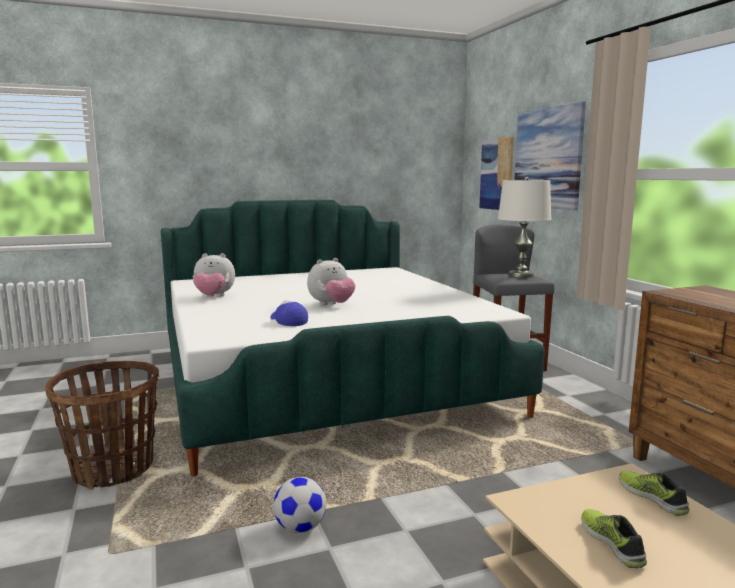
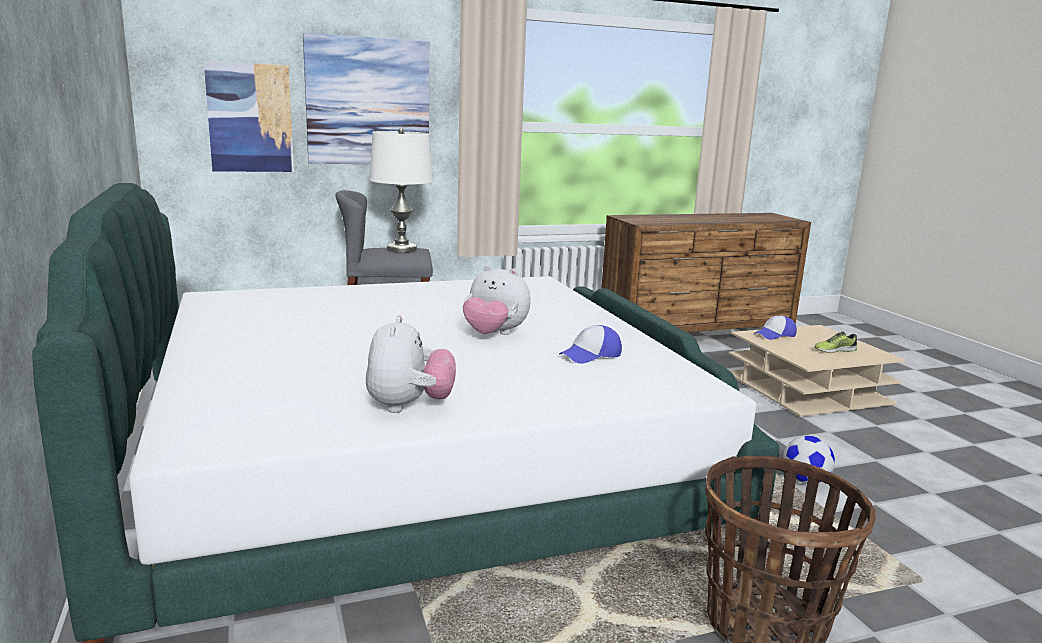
camera: 90 degrees left, 5 degrees up
(331, 305) = (494, 334): plush toy -> plush toy turned 150 degrees clockwise
(652, 497) = (775, 335): shoe -> cap

